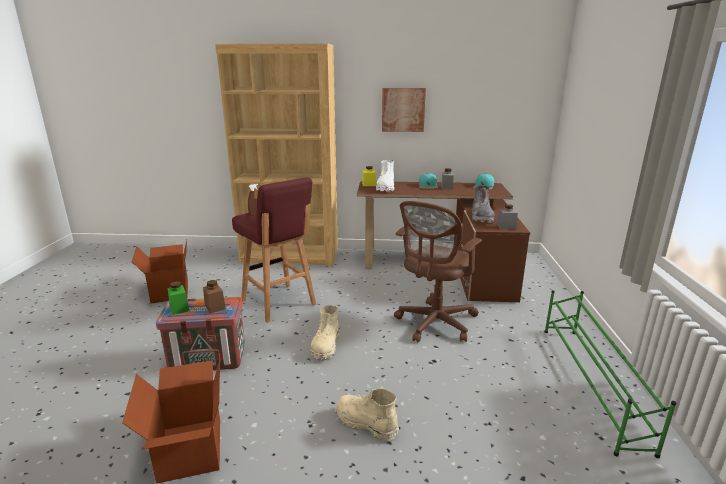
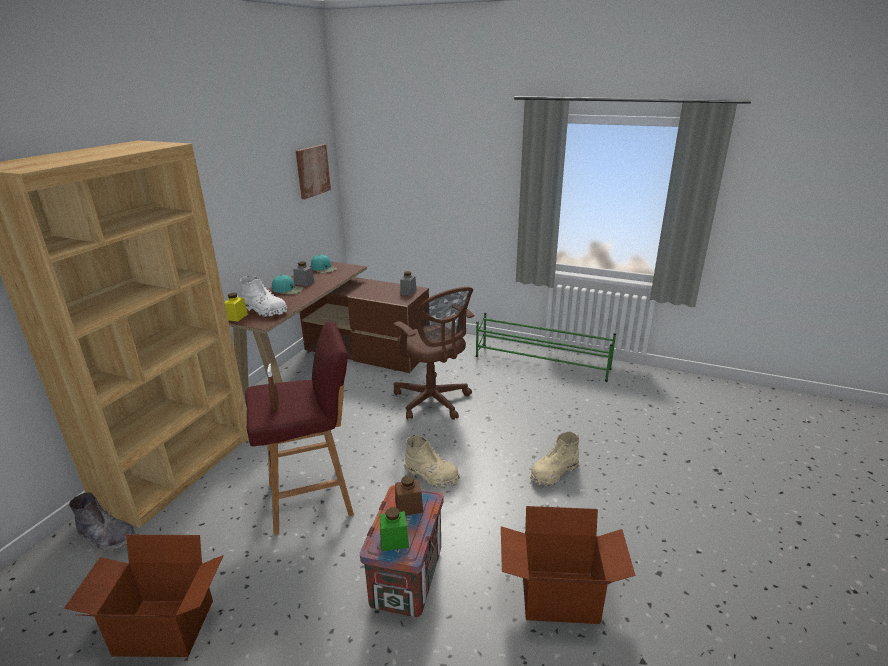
camera: 70 degrees left, 5 degrees up
(403, 109) = (230, 210): picture -> picture (312, 171)
(481, 217) = (375, 295): grey boot -> grey boot (107, 537)

